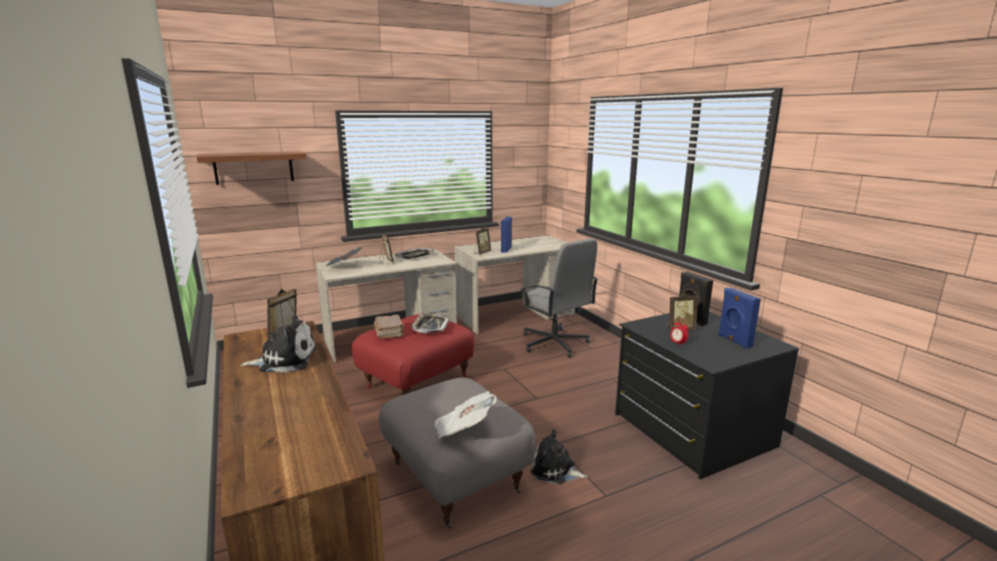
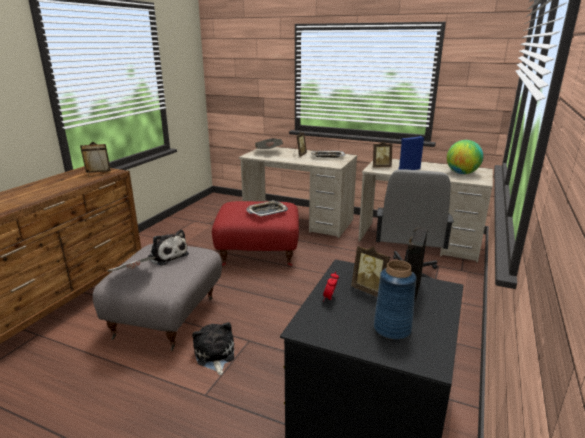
camera: 50 degrees right, 5 degrees up
(254, 167) = (238, 68): shelf -> none
(284, 360) = (64, 183): plush toy -> plush toy (167, 255)
(389, 332) = (238, 206): brown book -> none
(542, 243) = (462, 173): none -> globe
(734, 341) = (392, 329): blue speaker -> blue vase

